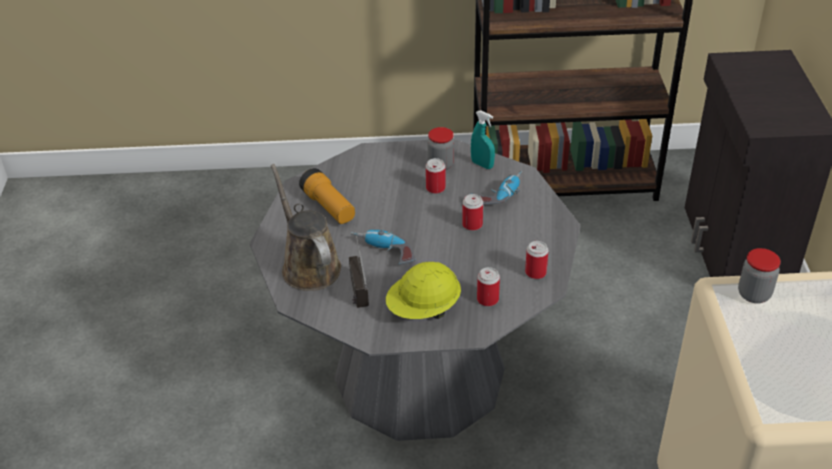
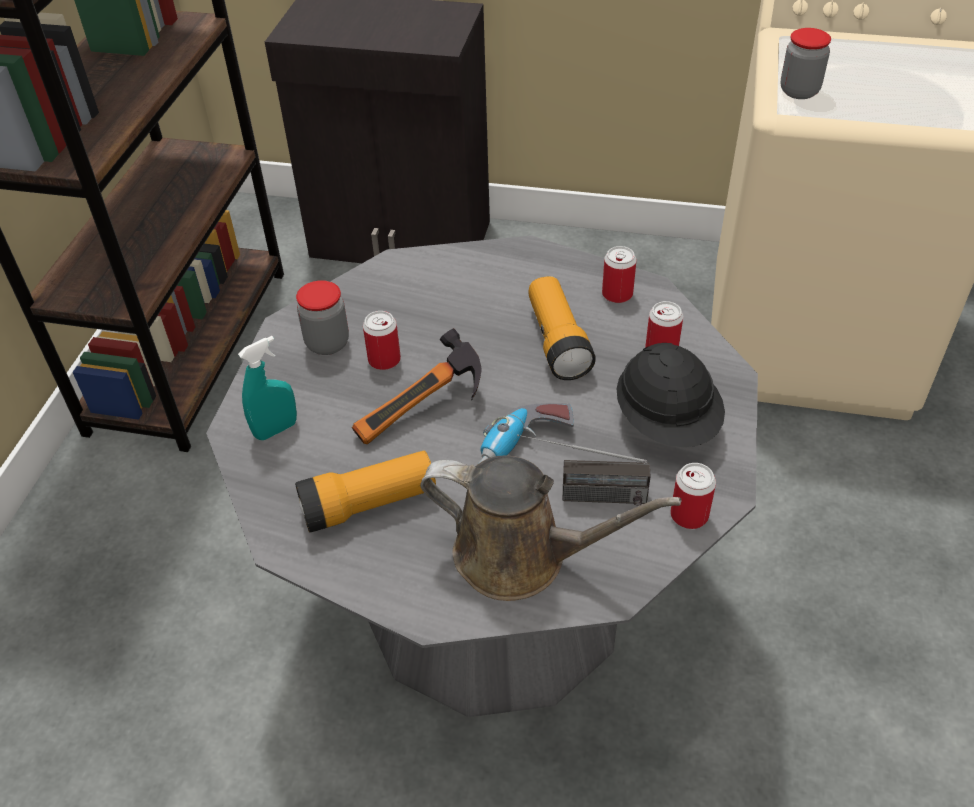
camera: 75 degrees left, 5 degrees up
(308, 266) = (521, 556): brown watering can -> brown watering can turned 150 degrees counterclockwise
(397, 212) = (424, 415): none -> hammer
(424, 309) = (667, 422): yellow hard hat -> black hard hat
(472, 225) = (491, 336): can -> can (689, 515)
(478, 253) = (557, 342): none -> flashlight
(482, 164) = (352, 299): turquoise spray bottle -> turquoise spray bottle (276, 429)
(498, 195) = (433, 296): power drill -> none

